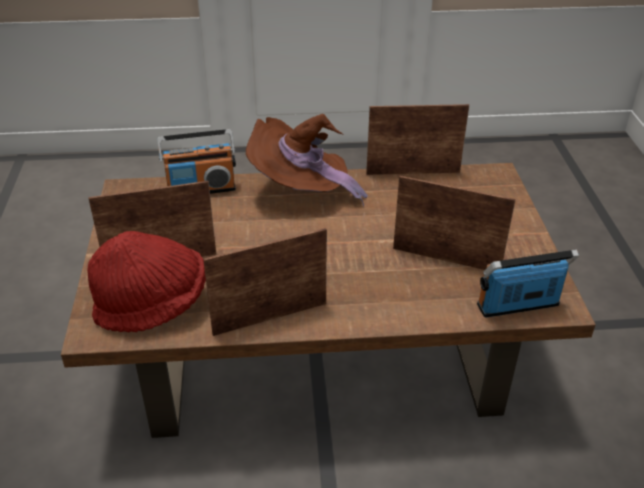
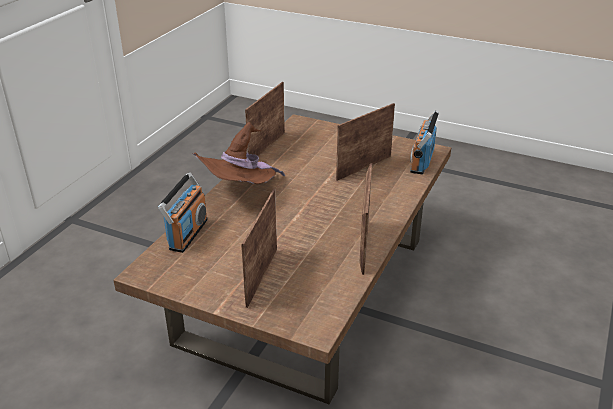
camera: 60 degrees left, 5 degrees down
(153, 305) = (309, 293): red hat -> none

